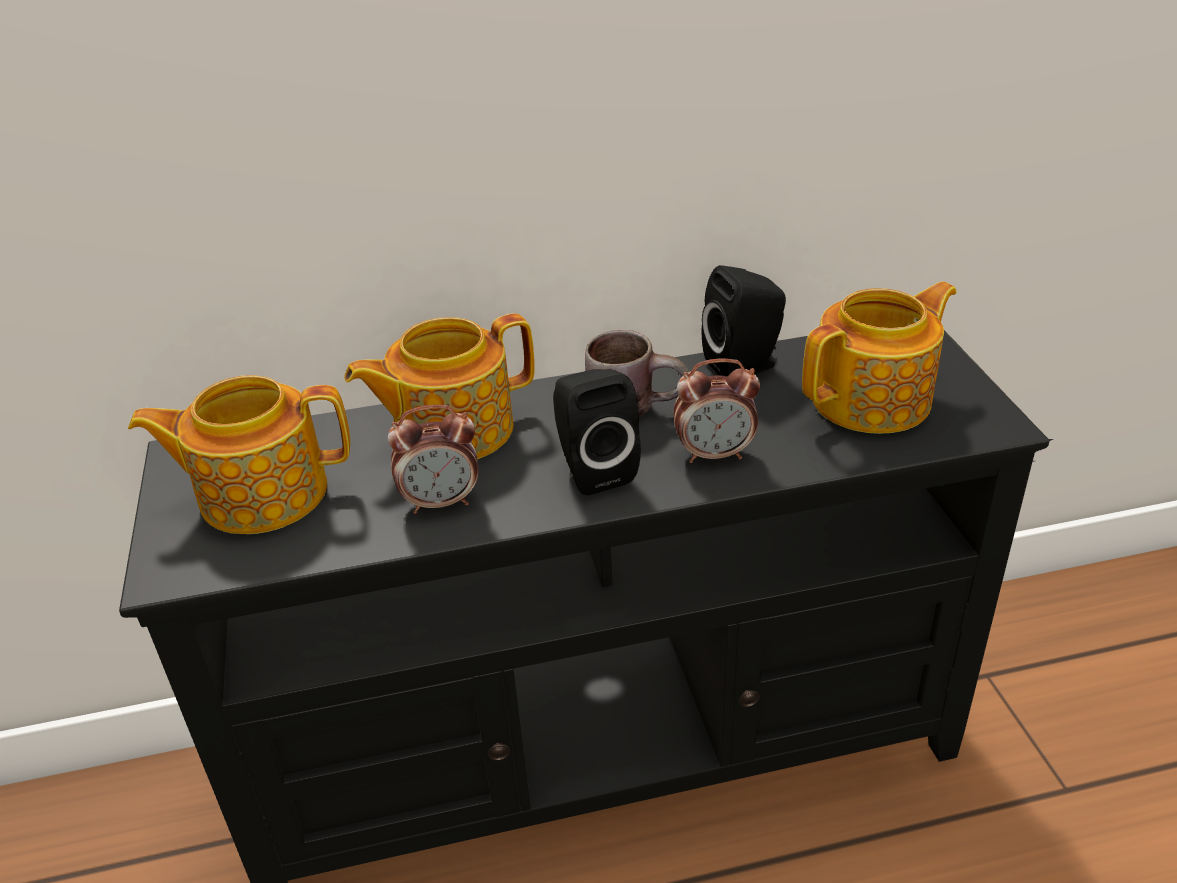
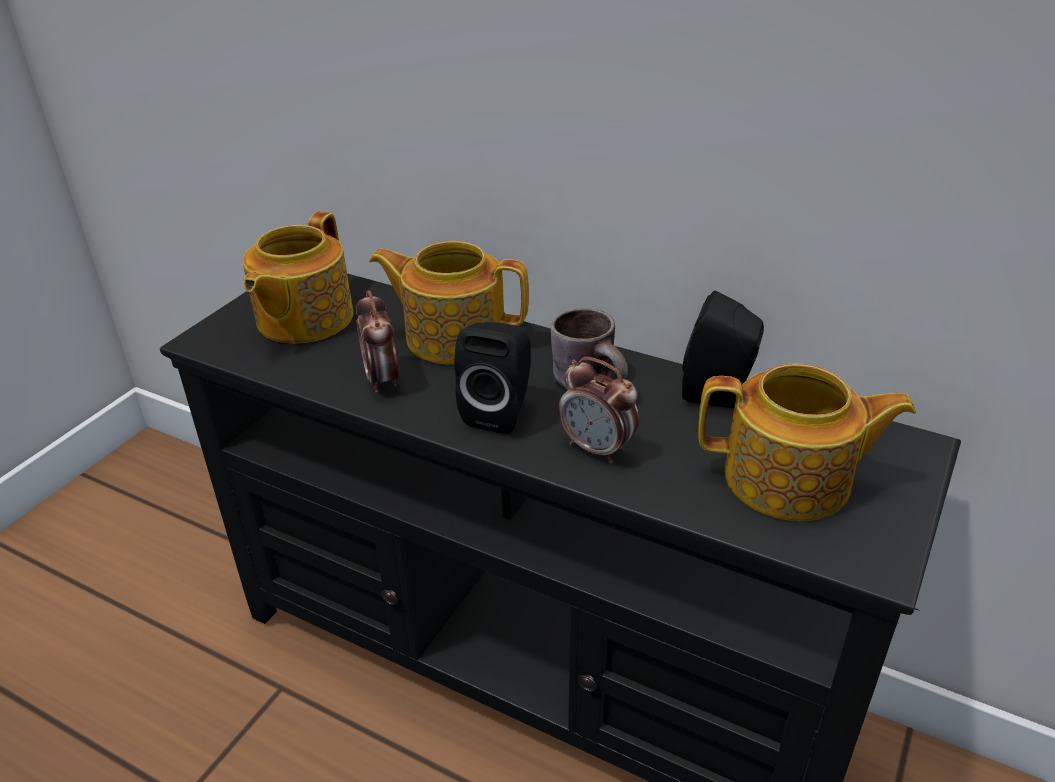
camera: 40 degrees right, 0 degrees up
(260, 493) = (302, 319): teapot -> teapot turned 105 degrees counterclockwise
(441, 502) = (382, 379): alarm clock -> alarm clock turned 45 degrees clockwise

